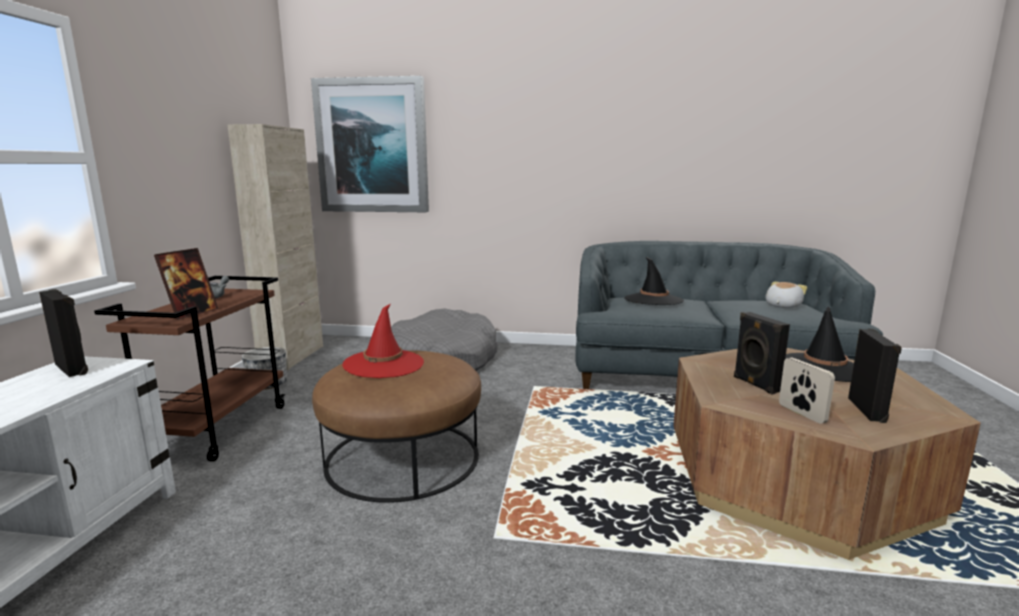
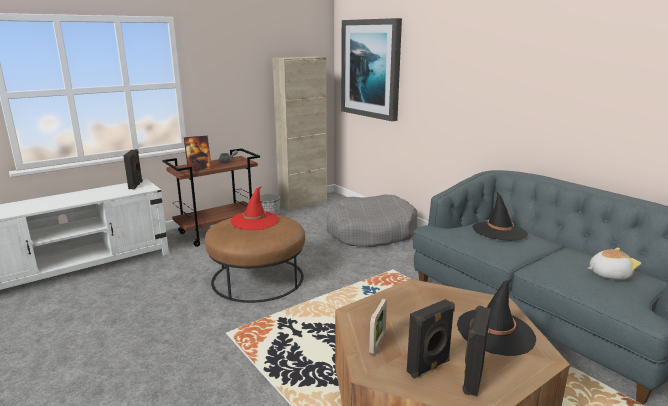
camera: 45 degrees right, 5 degrees up
(755, 384) = (405, 315): black speaker -> black speaker (472, 378)

